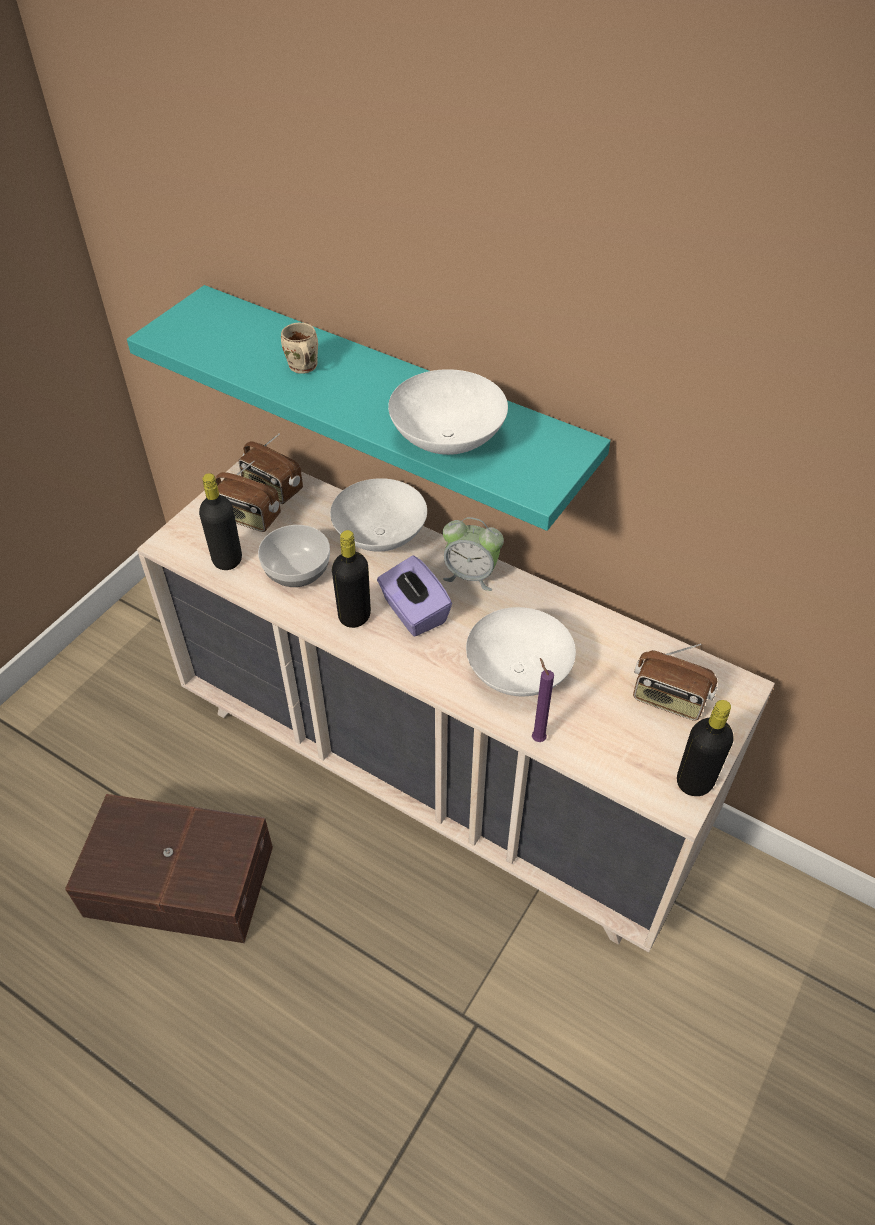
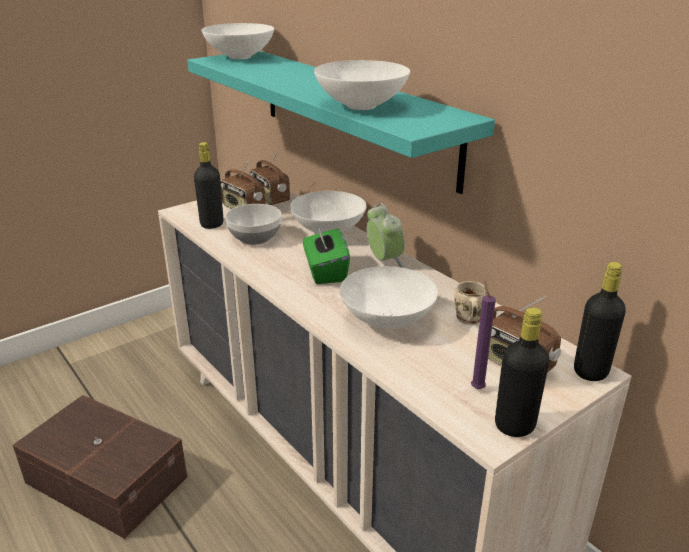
camera: 20 degrees right, 20 degrees down
(196, 317) = (239, 57): none -> white bowl
(302, 368) = (286, 75): beige mug -> beige mug (467, 320)
(354, 616) = (279, 266): black bottle -> black bottle (590, 371)
(413, 612) = (325, 272): purple tissue box -> green tissue box
(471, 575) = (384, 261): alarm clock -> alarm clock turned 150 degrees counterclockwise
(537, 737) = (379, 362): purple candle -> purple candle (476, 387)

